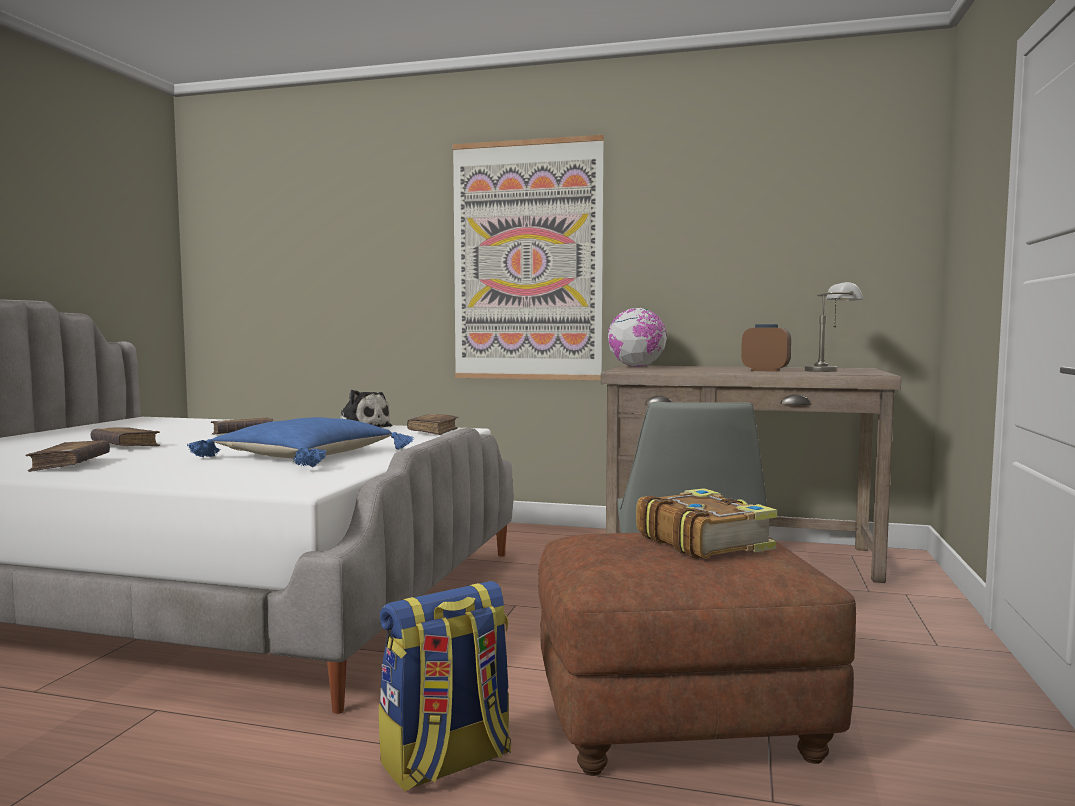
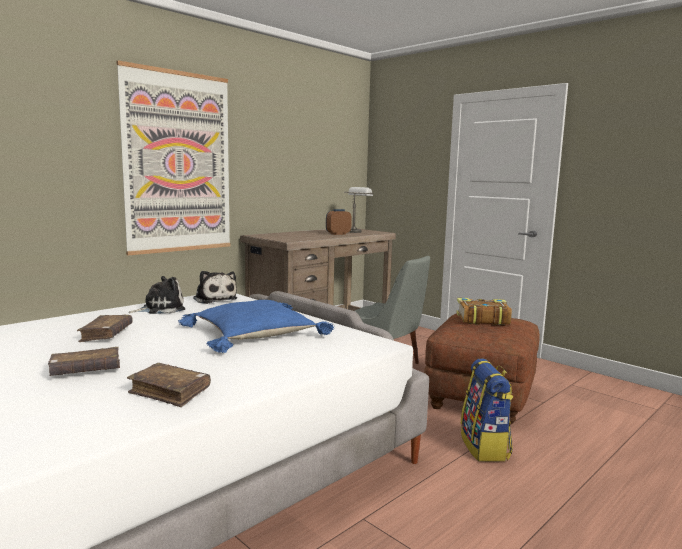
camera: 60 degrees left, 5 degrees up
(433, 431) = (214, 299): brown book -> plush toy
(637, 366) = (264, 236): globe -> none

